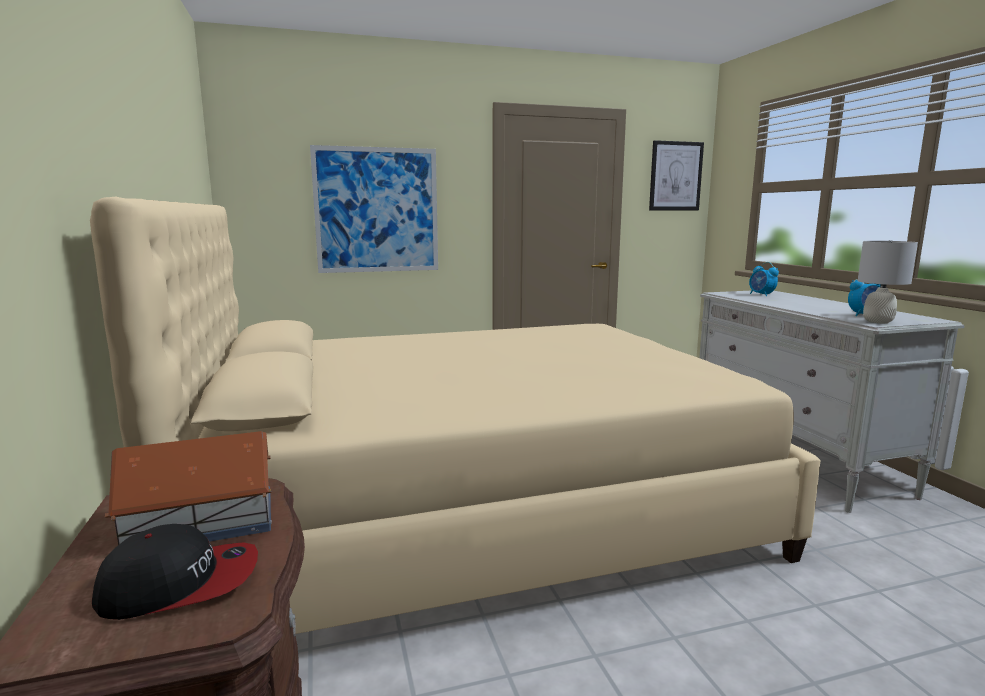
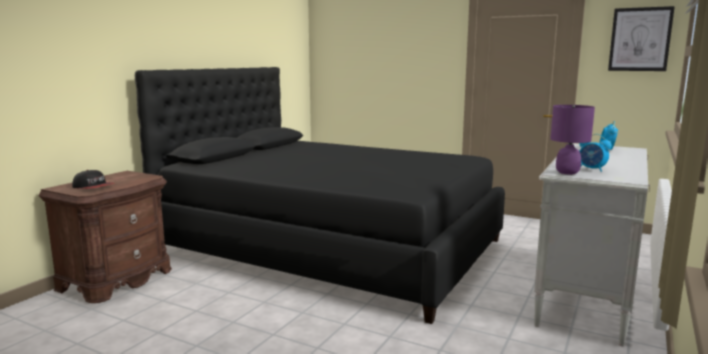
camera: 45 degrees right, 0 degrees up
(203, 522) = (125, 179): toy house -> none
(377, 210) = (389, 68): picture -> none
(471, 508) = (331, 246): beige bed -> black bed
(876, 322) = (567, 173): grey table lamp -> purple table lamp

